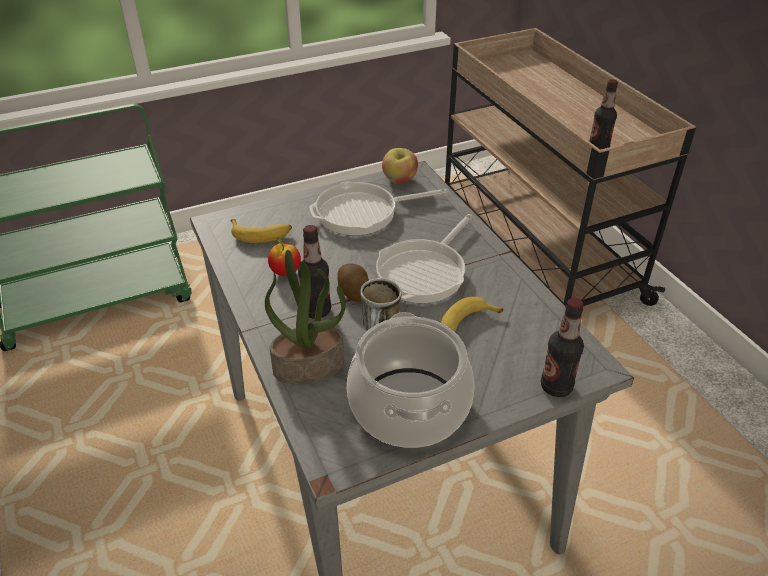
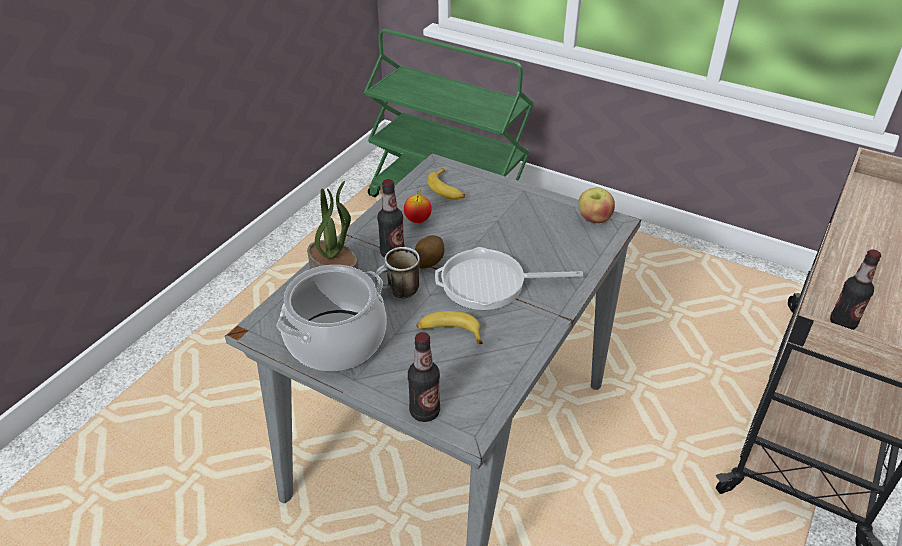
camera: 55 degrees right, 0 degrees up
(362, 213) = (527, 221): frying pan -> none

